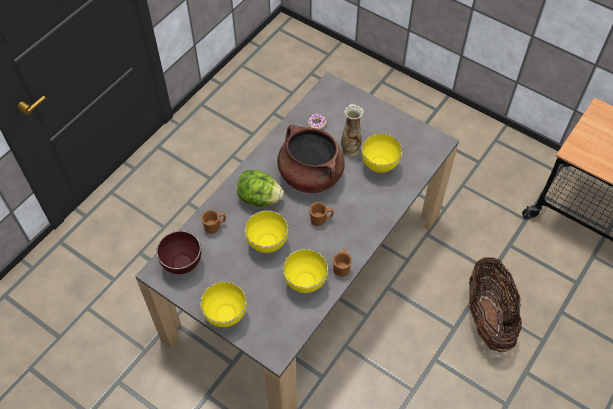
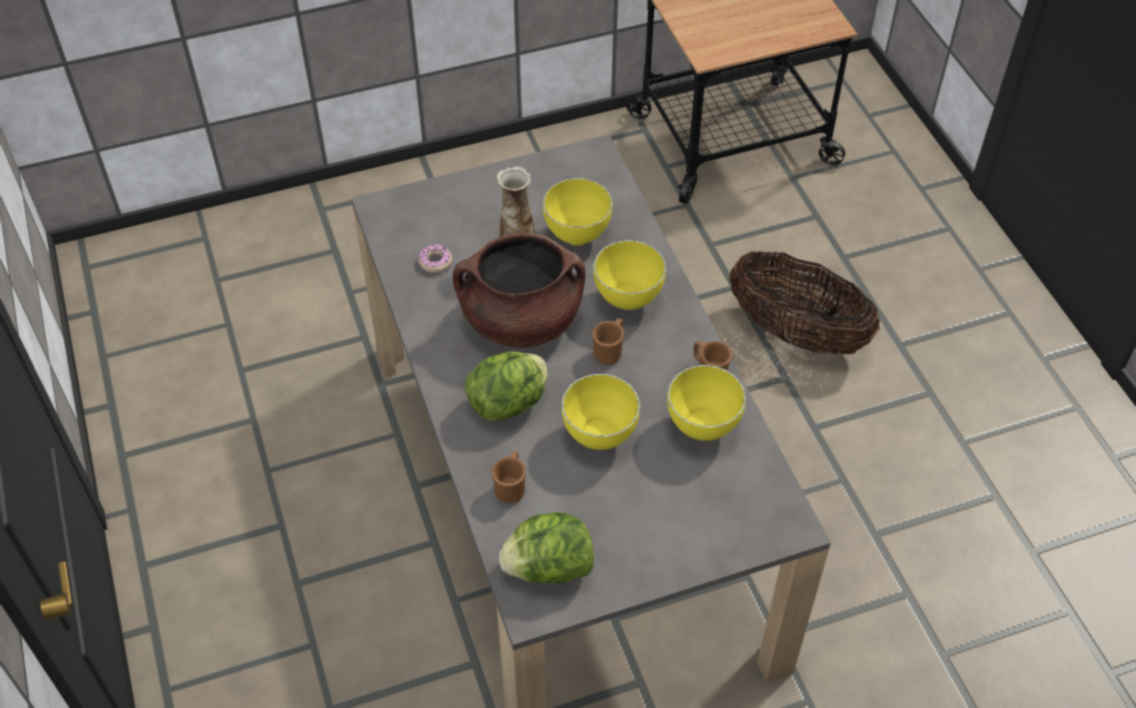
camera: 55 degrees left, 5 degrees down
(182, 266) = (548, 567): brown bowl -> lettuce
(227, 315) = (683, 554): yellow bowl -> yellow bowl (627, 299)

